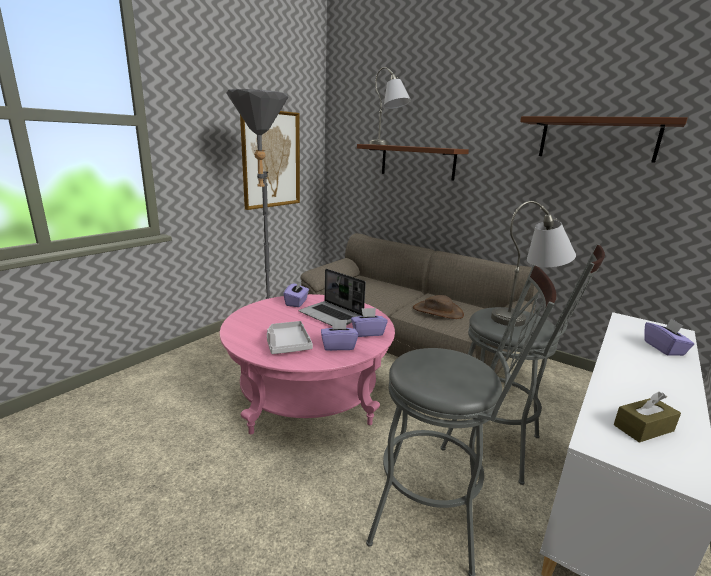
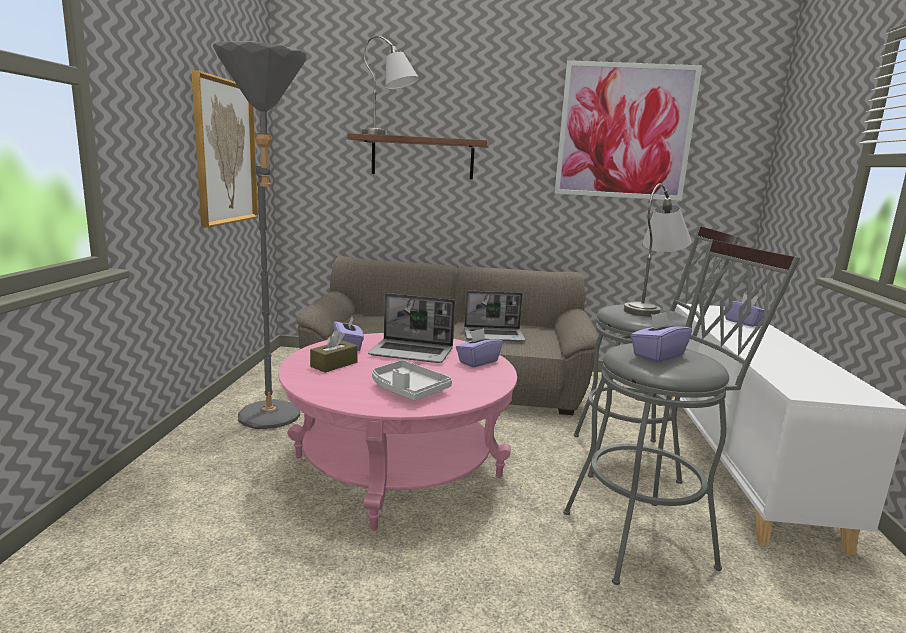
camera: 30 degrees left, 5 degrees down
(338, 346) = (467, 380): purple tissue box -> purple tissue box (657, 356)
(438, 311) = (494, 335): brown hat -> laptop
(597, 139) = (624, 132): brown shelf -> picture
(643, 428) = (809, 375): brown tissue box -> brown tissue box (334, 364)

